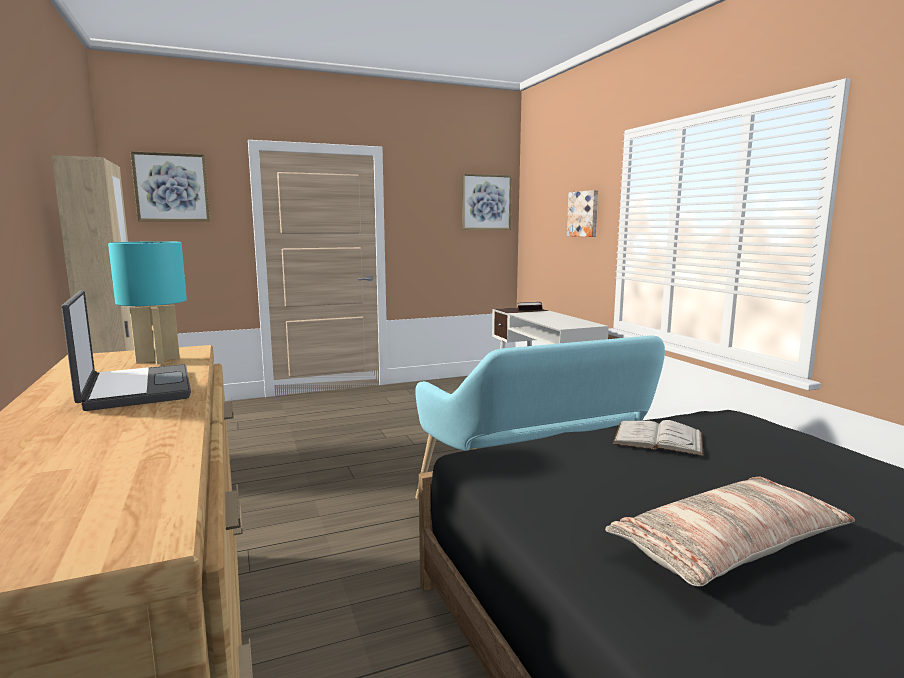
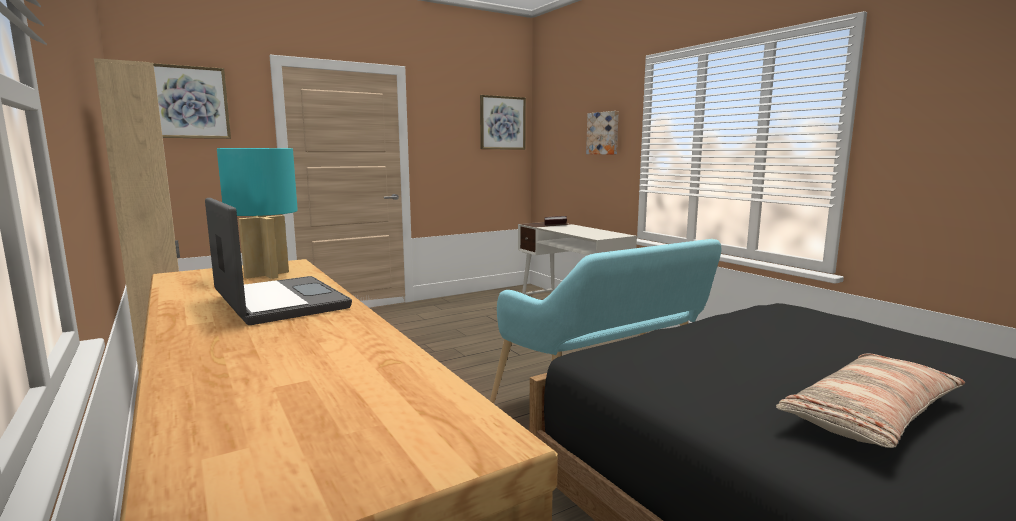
camera: 10 degrees left, 0 degrees up
(658, 438) = (743, 329): white book -> none

